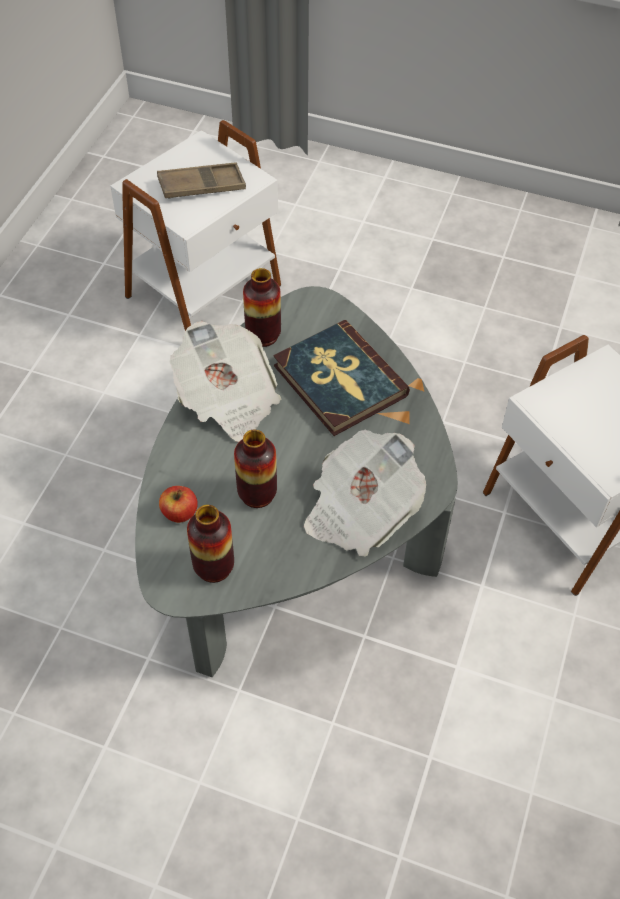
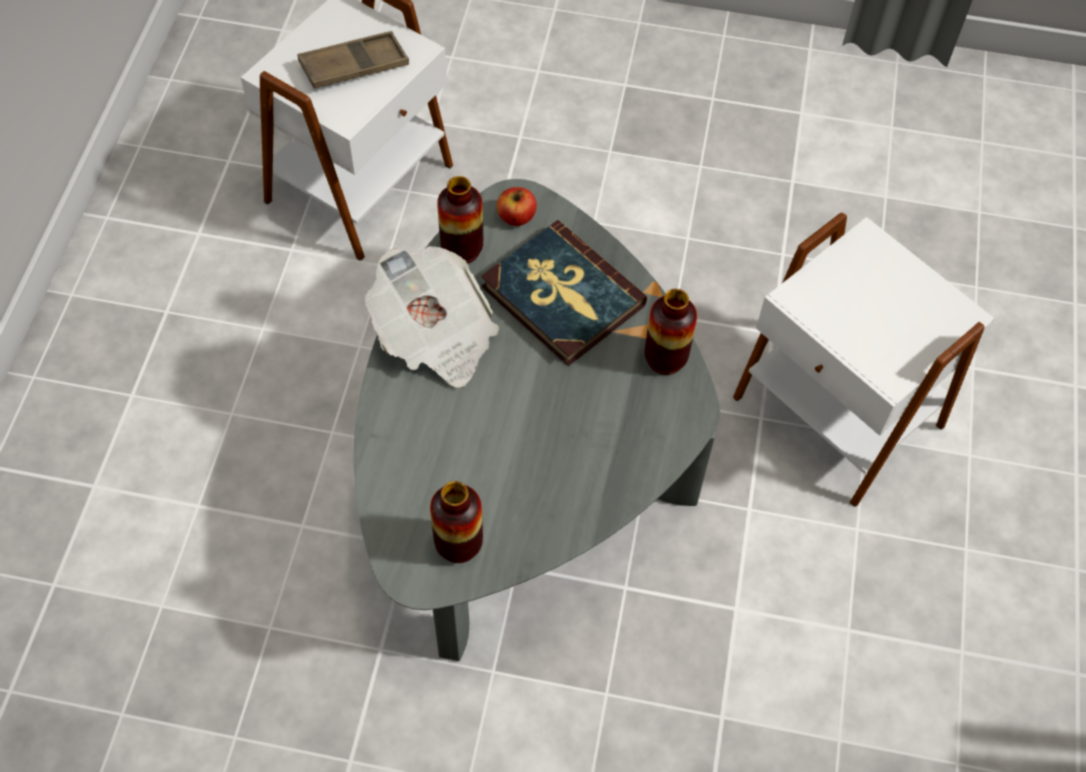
camera: 10 degrees left, 5 degrees up
(179, 513) = (406, 484): apple -> apple (516, 217)
(257, 494) = (492, 449): vase -> vase (665, 359)
(360, 510) = (614, 453): newspaper -> none

